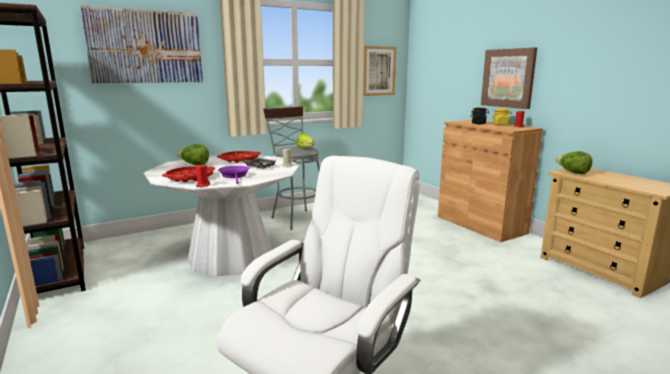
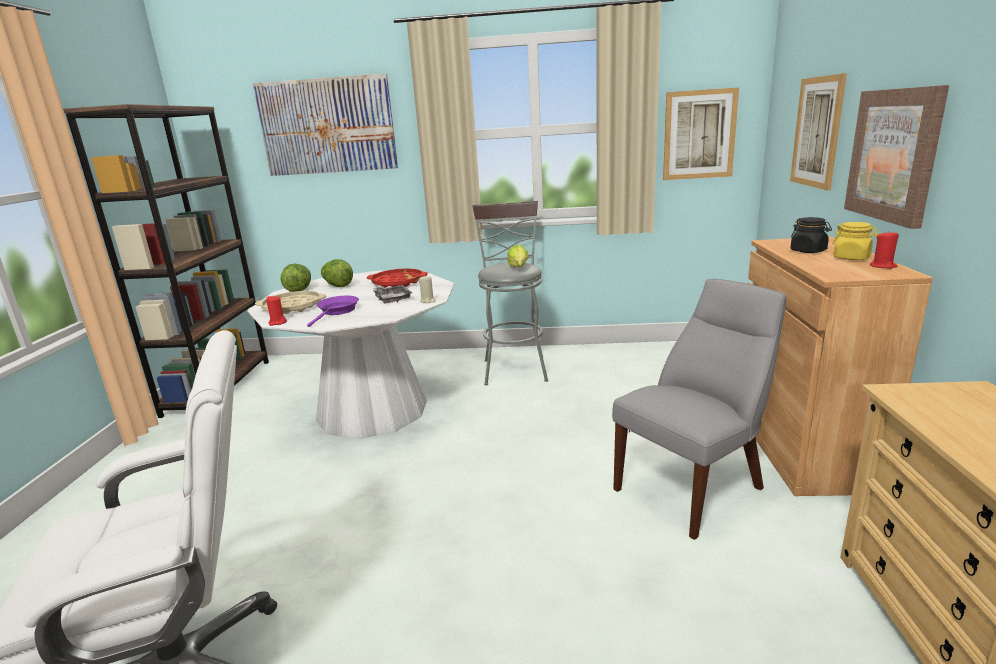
camera: 35 degrees right, 5 degrees up
(190, 178) = (292, 307): red tray -> beige tray
(451, 70) = (817, 132): none -> picture
(460, 249) = (693, 487): none -> grey chair
(572, 173) = (918, 401): lettuce -> lettuce (299, 290)

